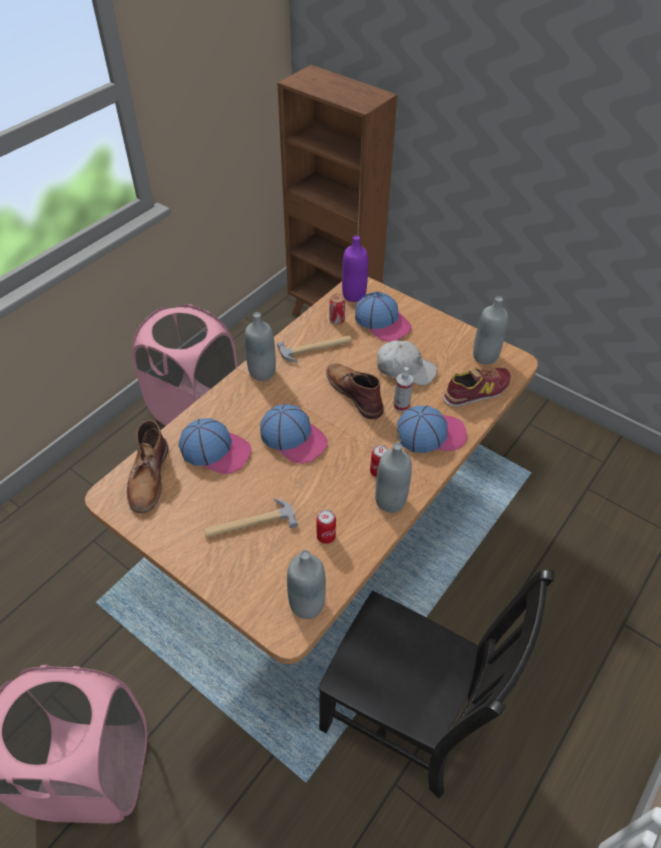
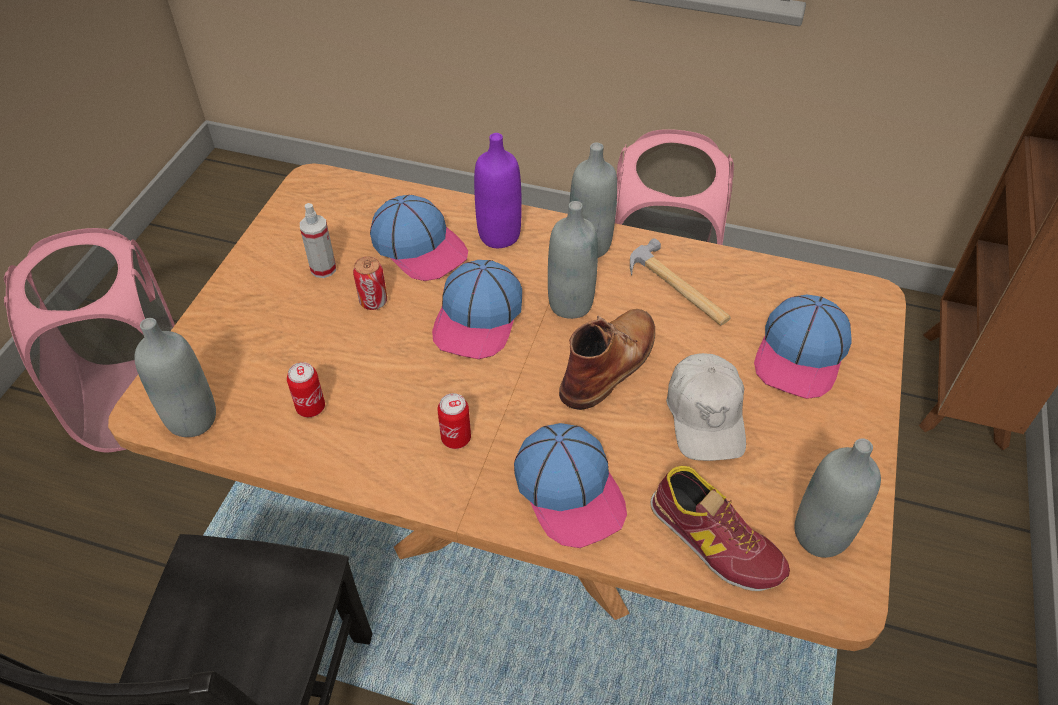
camera: 70 degrees right, 0 degrees up
(148, 477) = (352, 203): brown boot -> none
(216, 450) = (420, 247): cap -> cap turned 45 degrees counterclockwise
(250, 523) = (309, 319): hammer -> none
(337, 320) = (762, 294): can -> can (373, 301)
(354, 295) = (840, 298): purple bottle -> purple bottle (499, 235)
(390, 501) = (402, 469): grey bottle -> grey bottle (570, 304)
(401, 405) = (614, 432): spray bottle -> spray bottle (323, 269)

